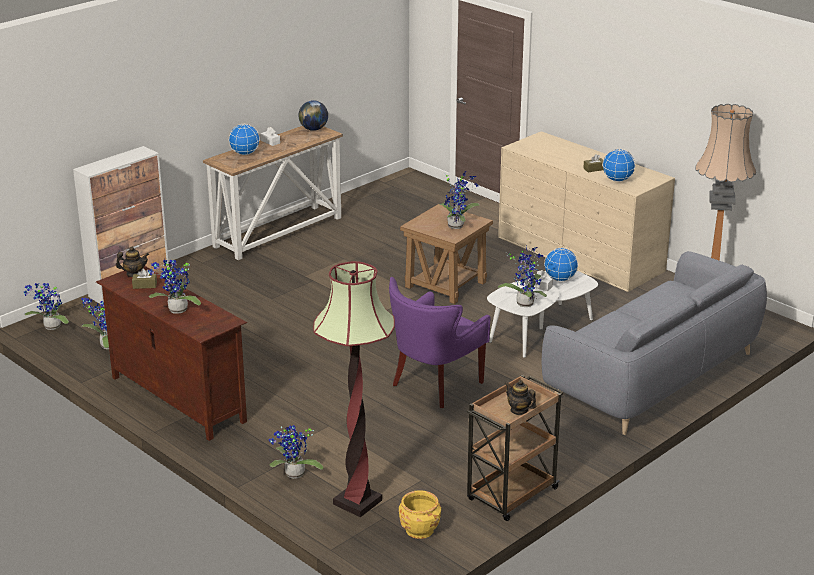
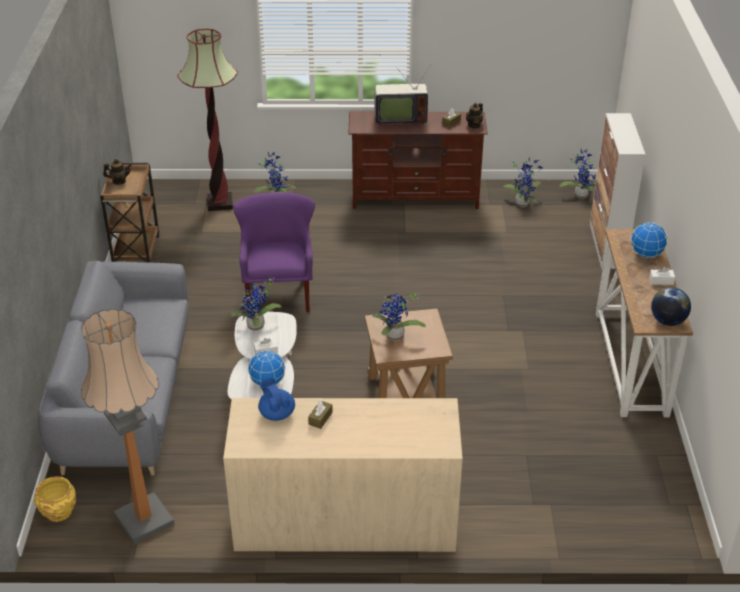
camera: 135 degrees right, 10 degrees up
(176, 311) = (399, 118): potted plant -> television
(419, 530) = (166, 208): yellow planter -> yellow planter (58, 511)
(617, 180) = (276, 413): globe -> blue teapot

